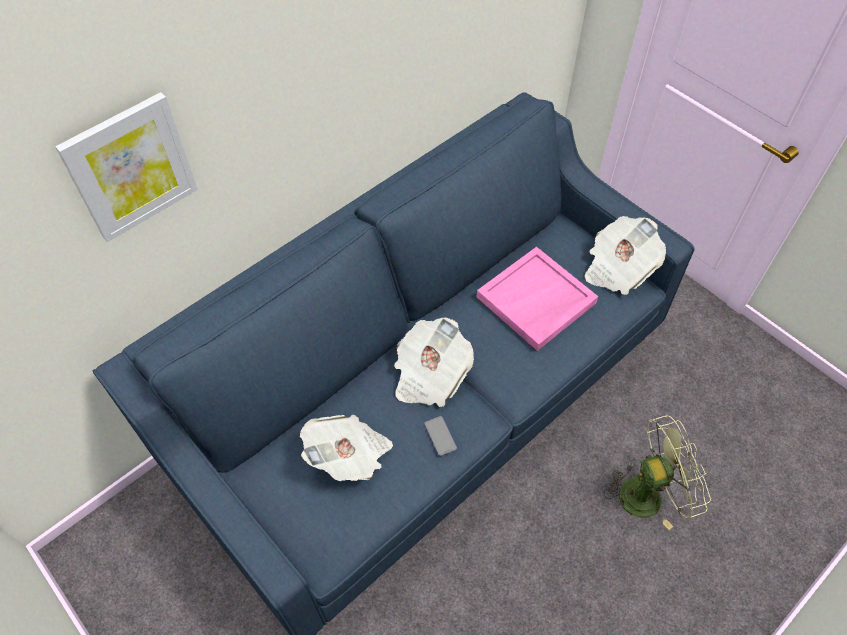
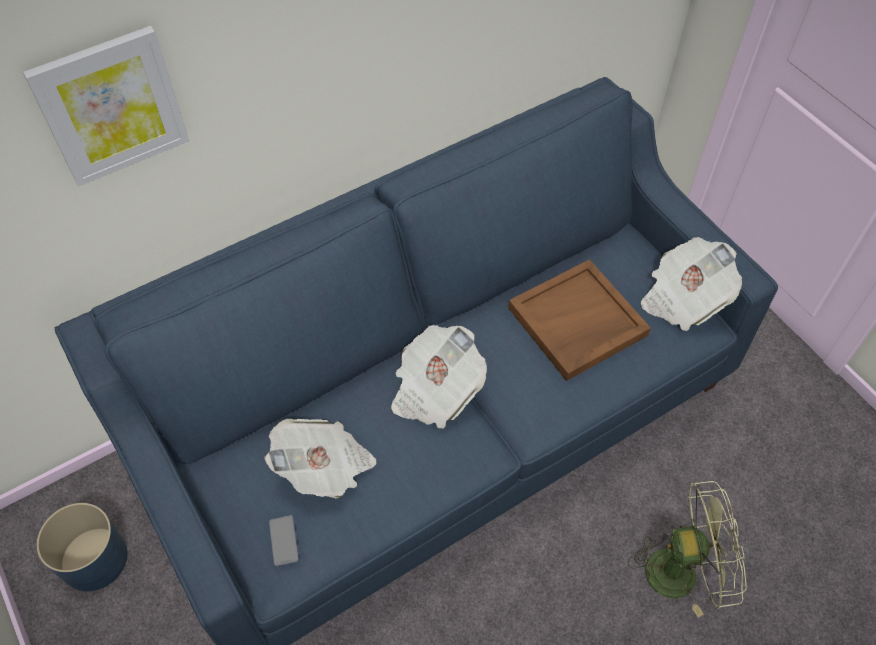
camera: 10 degrees right, 0 degrees up
(145, 570) = (94, 558): none -> blue planter
(440, 436) = (433, 462): phone -> phone (283, 541)
(536, 301) = (577, 323): pink tray -> brown tray

